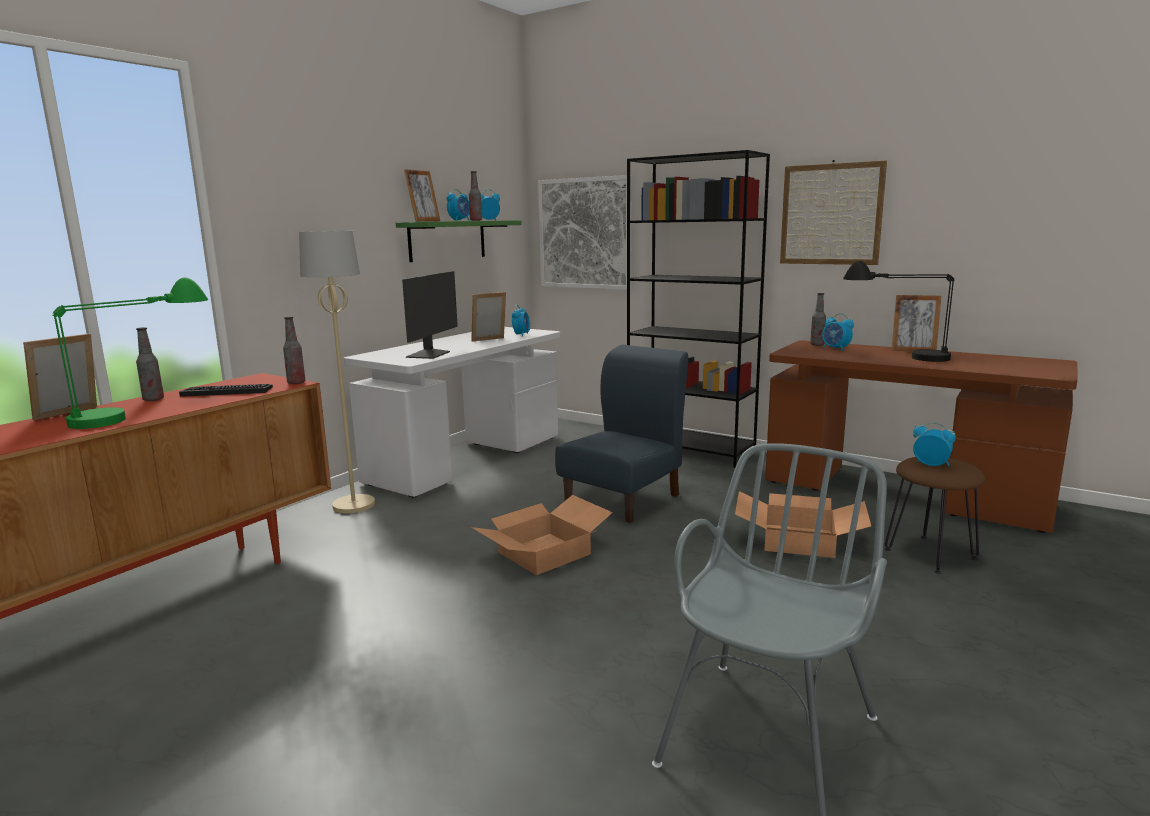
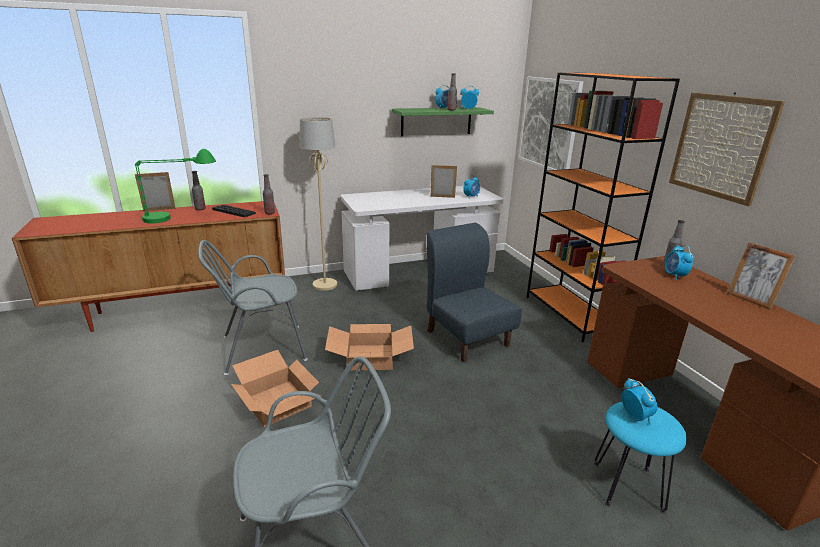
camera: 35 degrees right, 10 degrees up
(371, 600) = (259, 349): none -> grey chair
(424, 221) = (412, 108): picture frame -> none
(429, 354) = (384, 203): monitor -> none
(624, 499) = (467, 337): blue chair -> blue chair turned 105 degrees counterclockwise
(691, 450) = (570, 315): black bookcase -> orange bookcase
(800, 540) = (539, 422): cardboard box -> cardboard box (278, 402)
(897, 357) = (709, 304): black table lamp -> none
(930, 554) = (627, 486): brown stool -> turquoise stool

